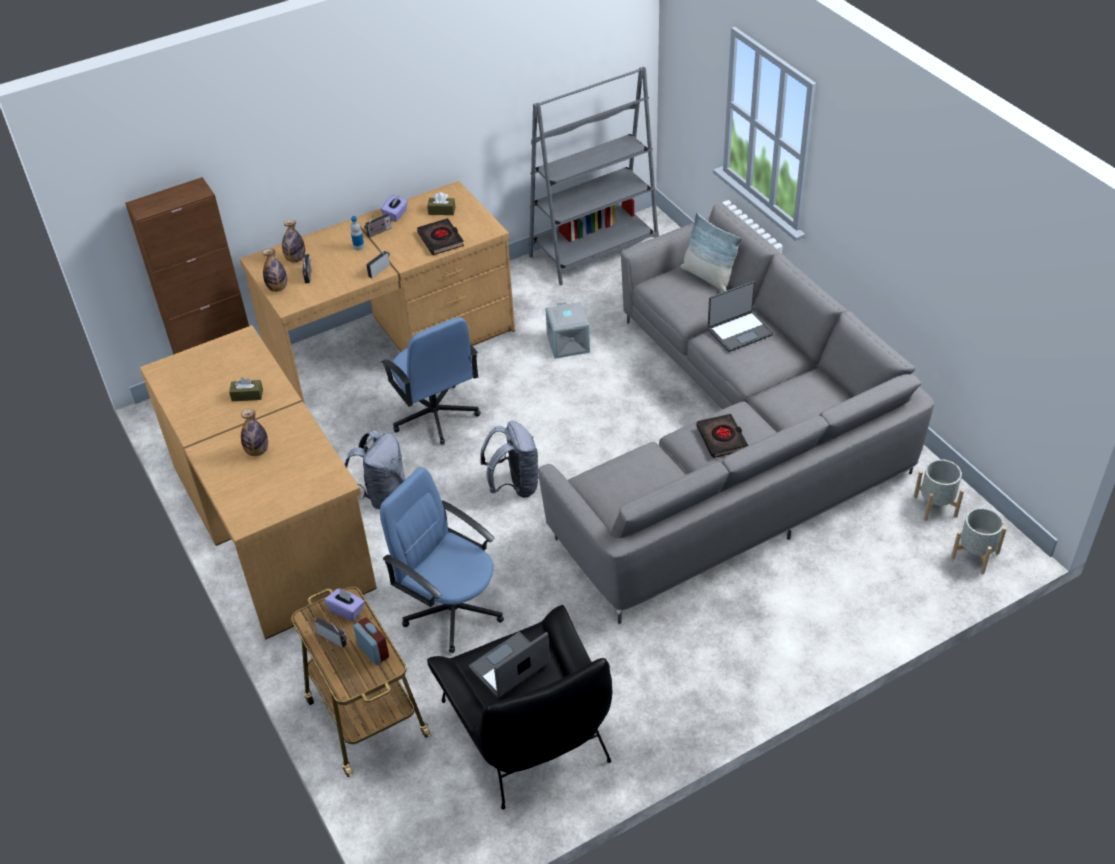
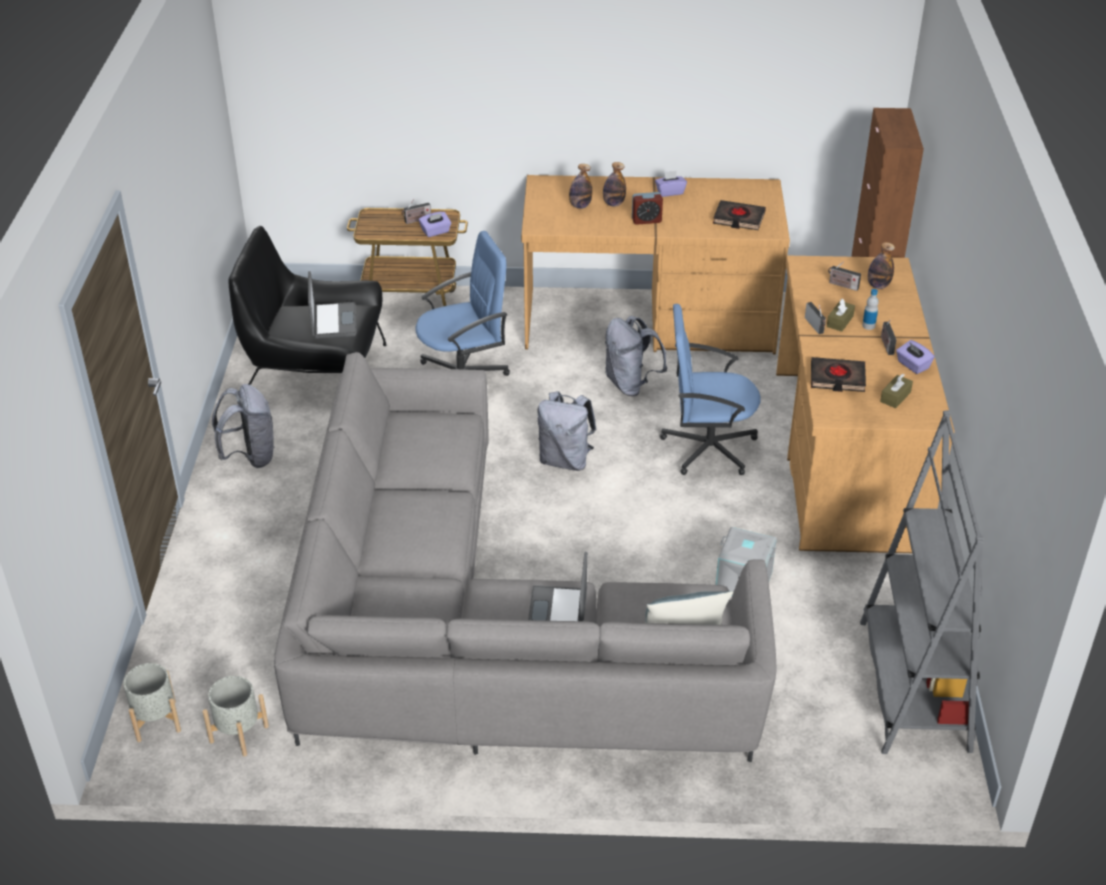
camera: 120 degrees right, 5 degrees down
(210, 424) = (670, 192): none -> purple tissue box
(247, 395) = (689, 215): brown tissue box -> brown tissue box (840, 321)
(277, 288) = (836, 264): bottle -> bottle (580, 206)
(373, 651) = (386, 231): alarm clock -> alarm clock (646, 220)
(684, 695) = (250, 456): none -> grey backpack
(722, 438) = (419, 519): black book -> black book (738, 219)

